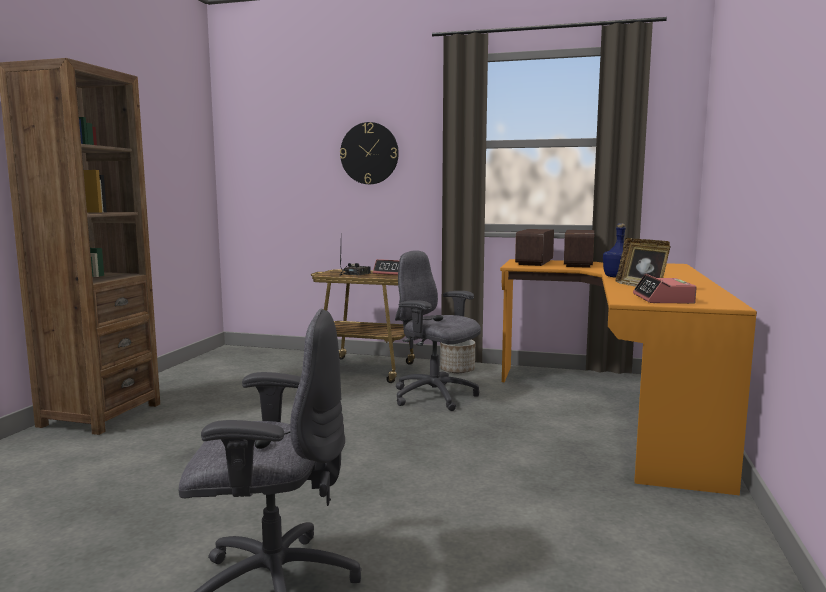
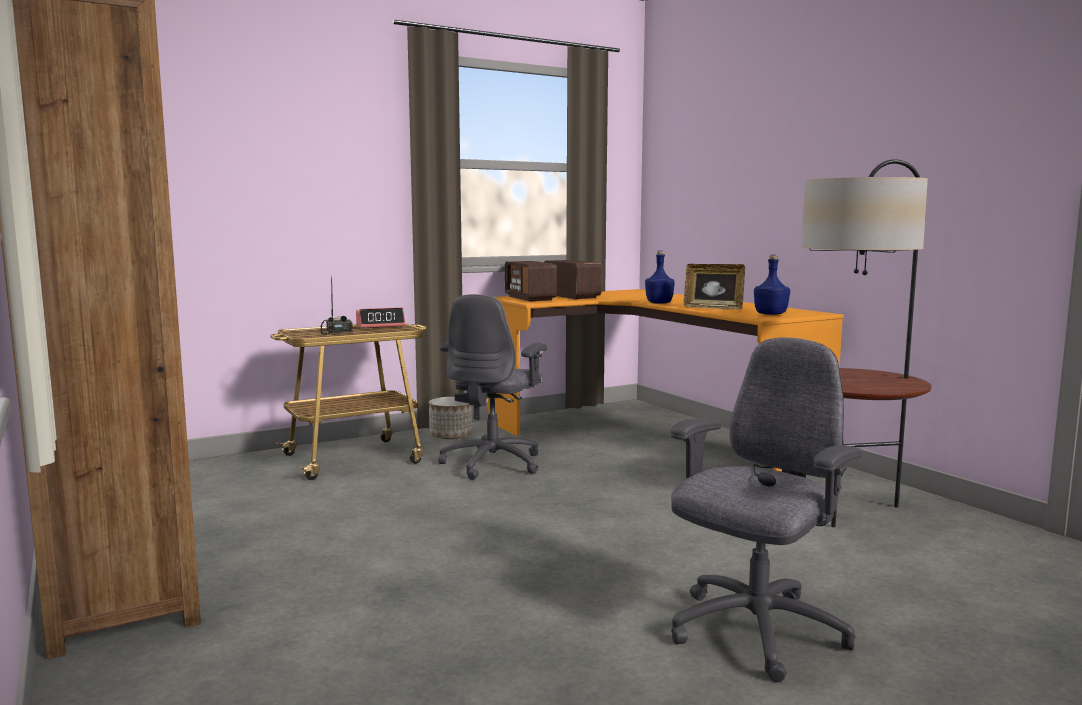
camera: 45 degrees left, 0 degrees up
(369, 153) = (302, 166): wall clock -> none
(435, 397) = (493, 463): grey office chair -> grey office chair turned 60 degrees counterclockwise
(629, 541) = (849, 510): none -> floor lamp
(663, 299) = (771, 314): alarm clock -> blue bottle

